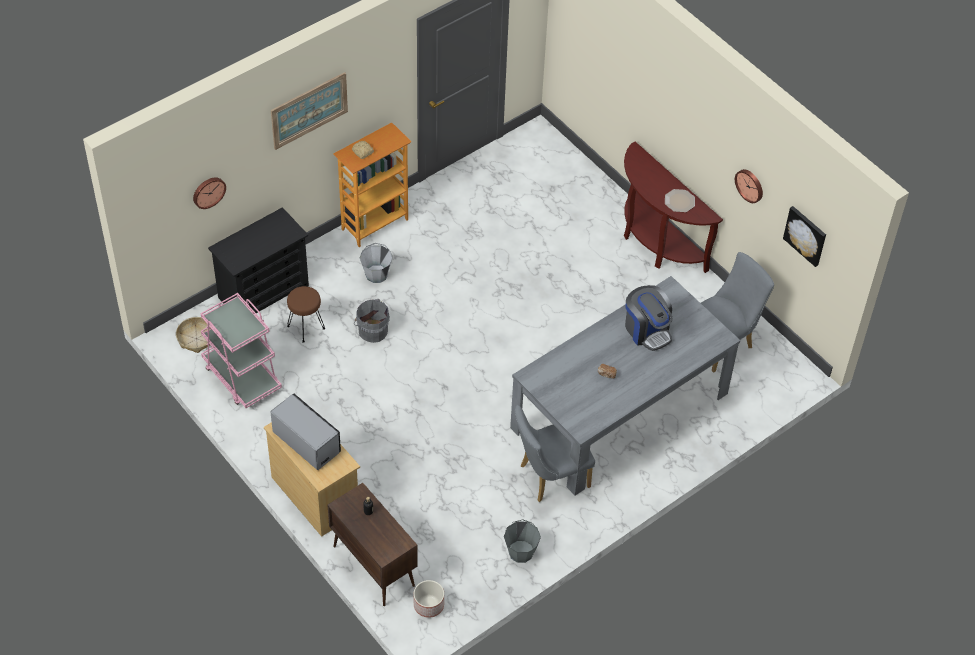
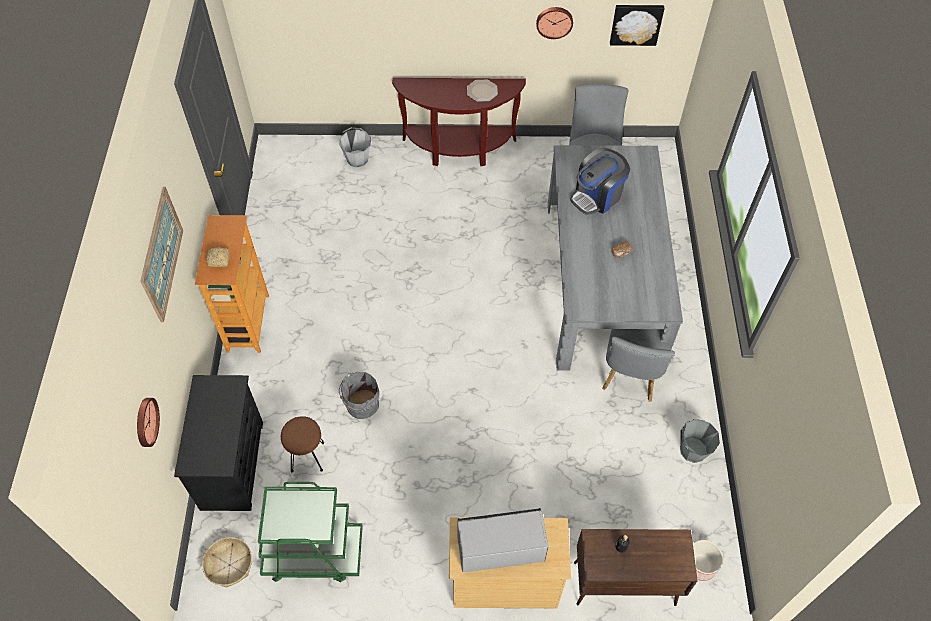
camera: 50 degrees left, 5 degrees up
(242, 377) = (313, 553): pink cart -> green cart
(376, 274) = (303, 359): grey bucket -> grey bucket (357, 158)
(647, 330) = (597, 196): coffee machine -> coffee machine turned 135 degrees clockwise

